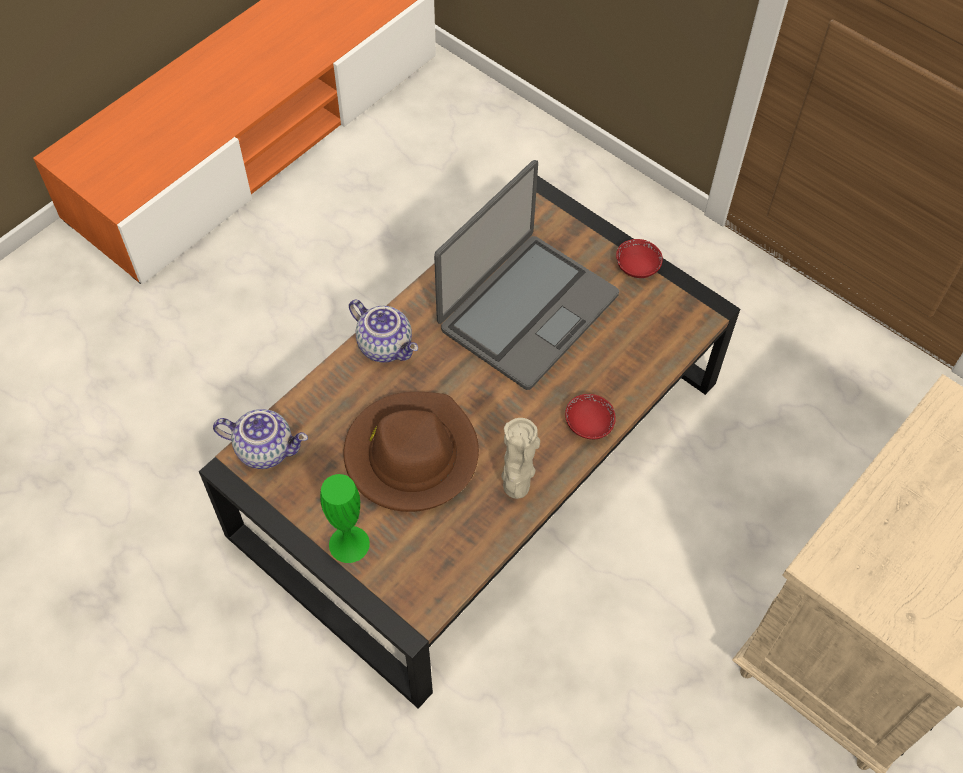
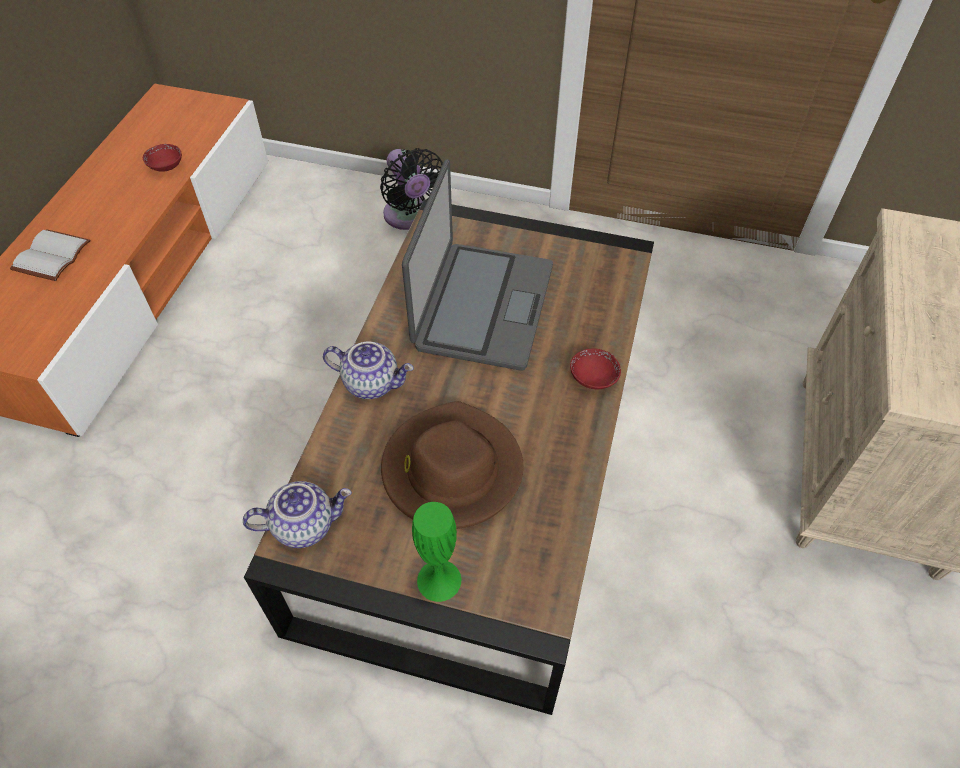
camera: 25 degrees left, 5 degrees down
(175, 103) = (51, 255): none -> white book
(516, 489) = (565, 459): beige vase -> none
(549, 171) = (410, 217): none -> black fan
(637, 267) = (553, 239): red bowl -> red bowl (166, 166)

